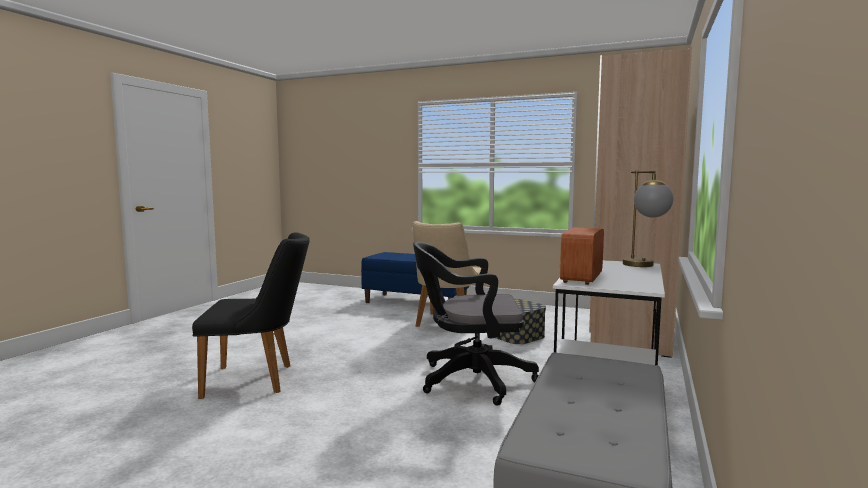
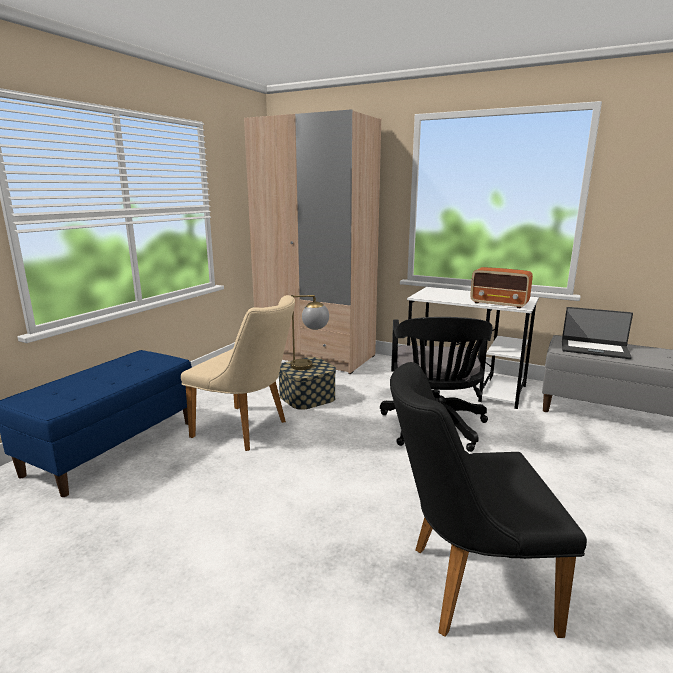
camera: 85 degrees left, 10 degrees up
(258, 379) = (465, 585): black chair -> black chair turned 90 degrees counterclockwise
(591, 379) = (594, 349): none -> laptop
(644, 266) = (443, 290): table lamp -> table lamp (309, 365)

